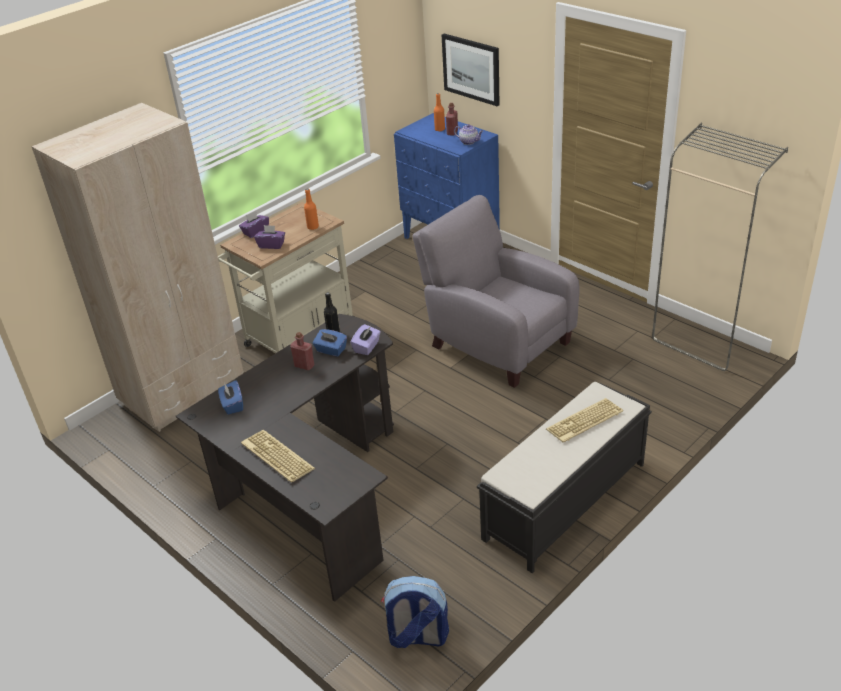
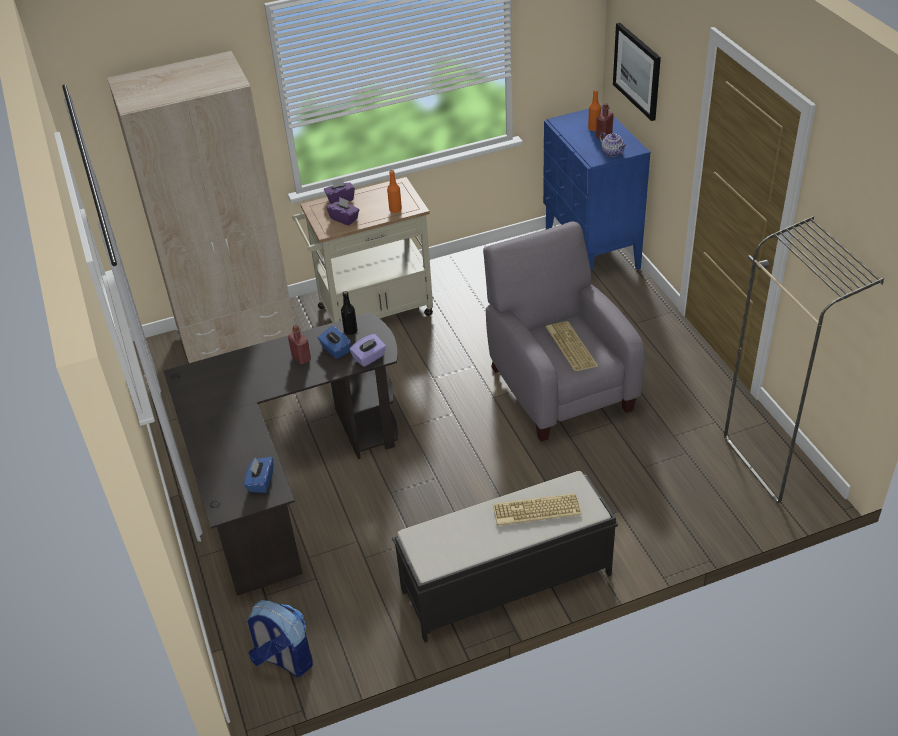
camera: 25 degrees right, 5 degrees up
(232, 405) = (215, 377): blue tissue box -> blue tissue box (260, 482)
(276, 457) = (215, 443): keyboard -> keyboard (570, 347)

